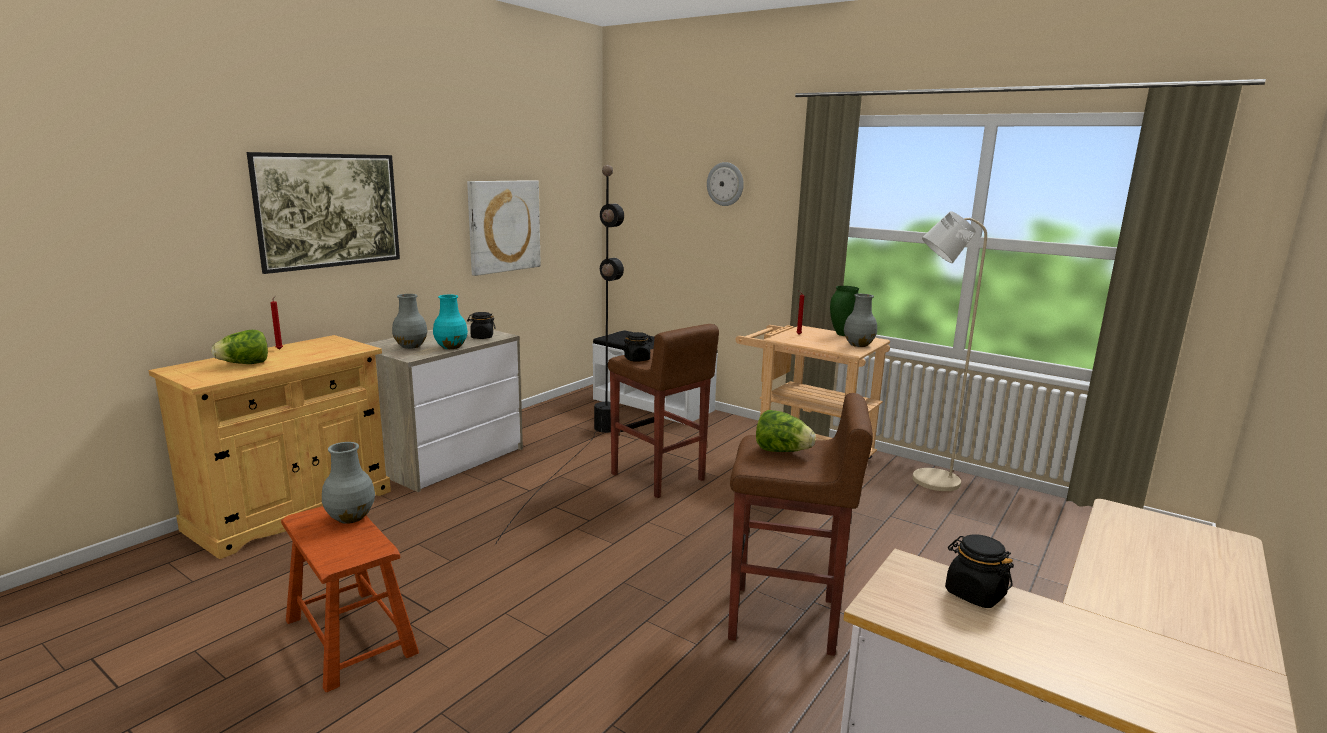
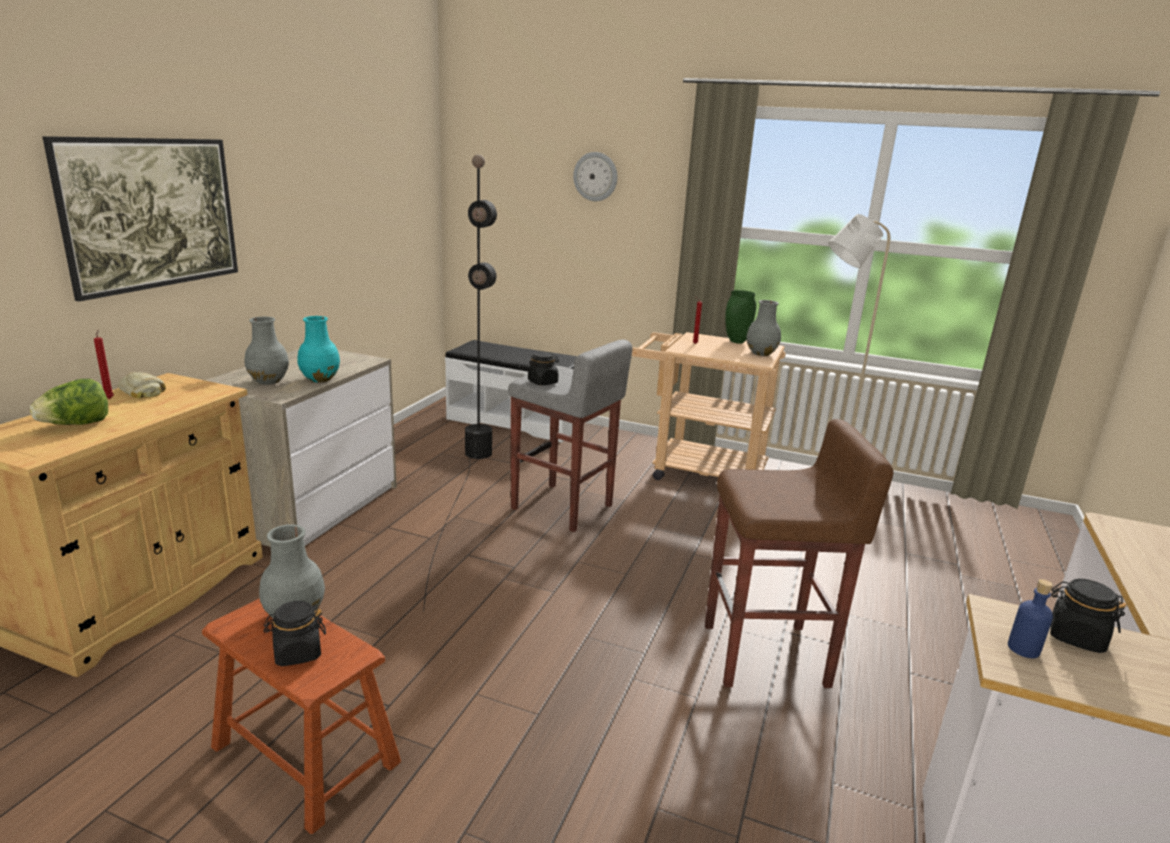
camera: 15 degrees left, 5 degrees up
(306, 345) = (142, 391): none -> bread
(482, 337) = (348, 363): black jar -> black jar (297, 653)
(504, 226) = (346, 225): picture -> none
(657, 477) = (562, 508): brown stool -> grey stool
(782, 451) = (774, 487): lettuce -> none
(908, 595) = (1023, 649): none -> blue bottle

